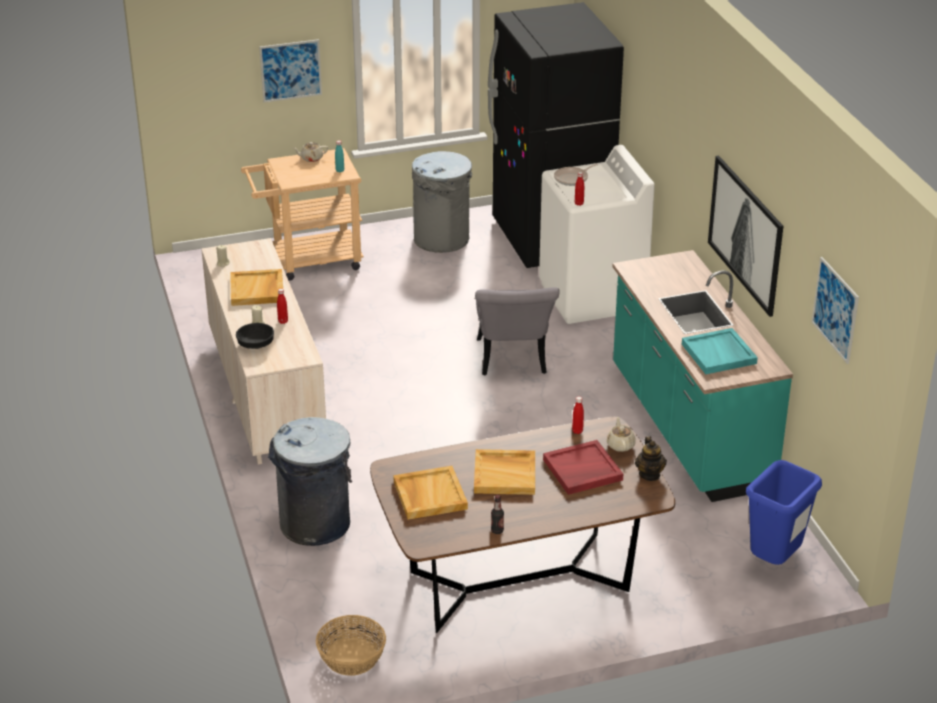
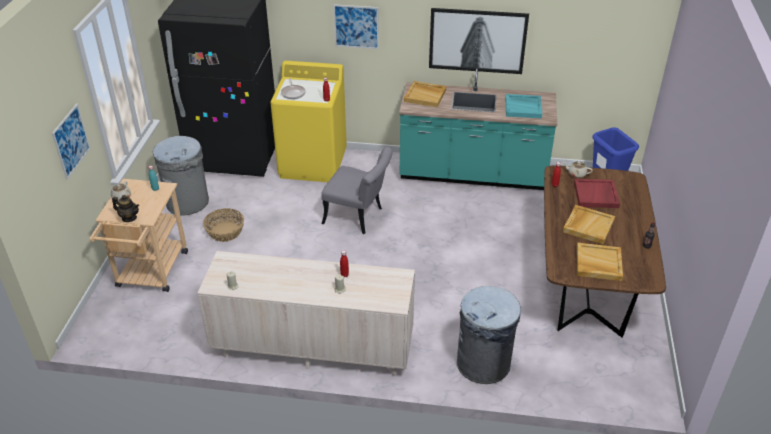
camera: 65 degrees left, 5 degrees up
(256, 345) = (367, 297): black bowl -> none
(257, 290) = (289, 277): beige tray -> beige tray (425, 95)
(351, 657) = (634, 386): basket -> basket (225, 232)
(592, 297) = (313, 164): white washing machine -> yellow washing machine
(650, 474) = (610, 173): teapot -> teapot (129, 218)
(835, 309) = (602, 33): picture -> picture (356, 26)

